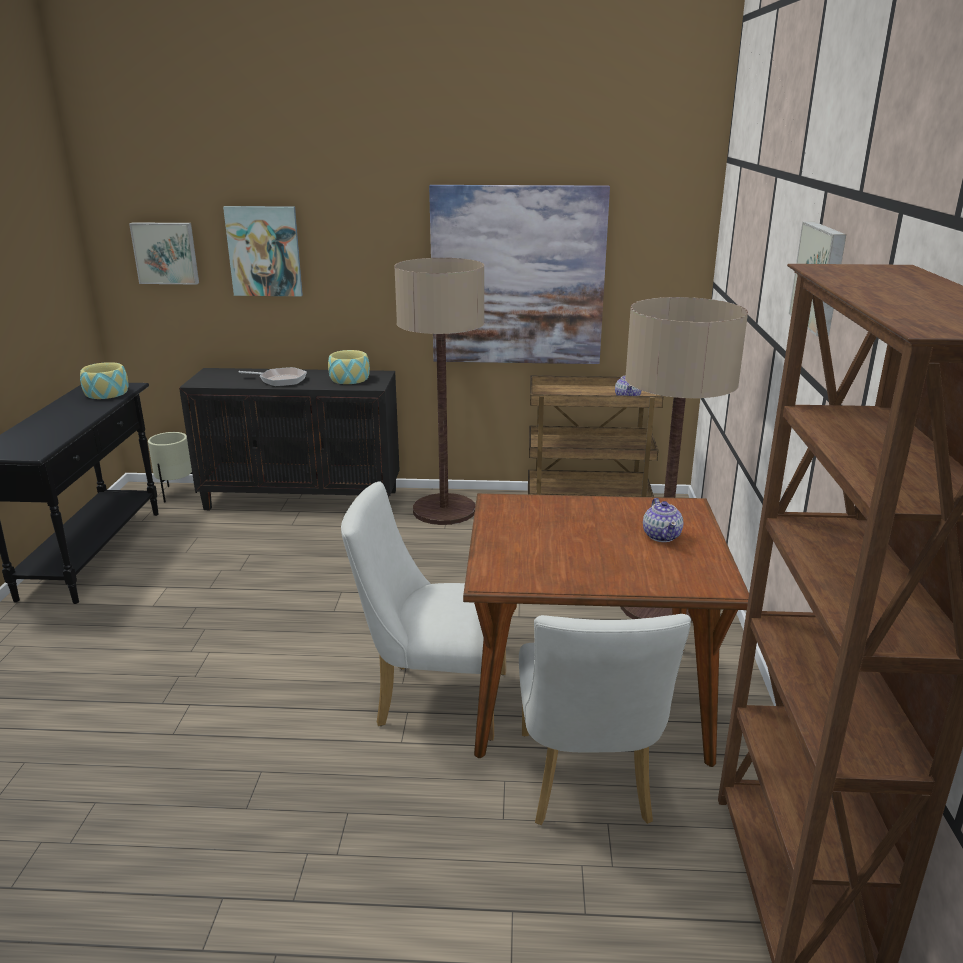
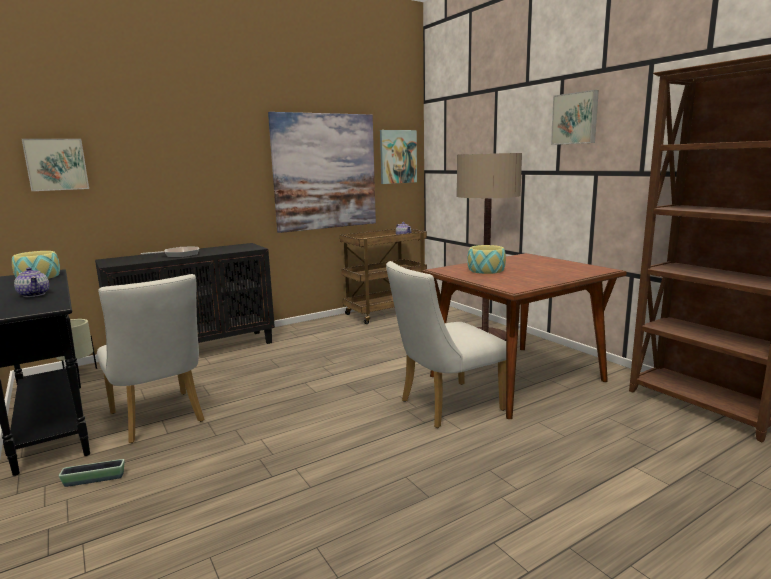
camera: 35 degrees left, 10 degrees down
(50, 634) = (94, 479): none -> planter
(264, 251) = (147, 160): picture -> picture (398, 157)
(349, 379) = (230, 248): bowl -> bowl (486, 270)
(444, 510) = (306, 332): floor lamp -> none
(586, 785) = (574, 408): white chair -> white chair (160, 420)
(662, 536) = (542, 263): teapot -> teapot (34, 294)

